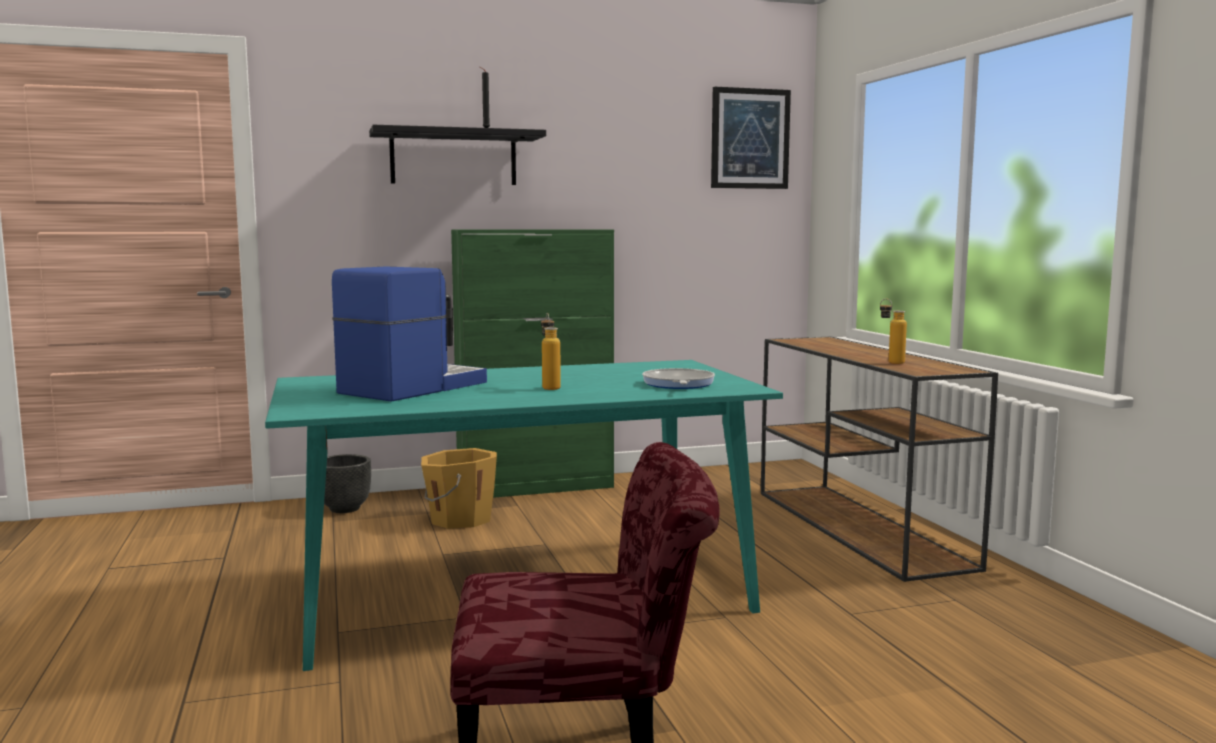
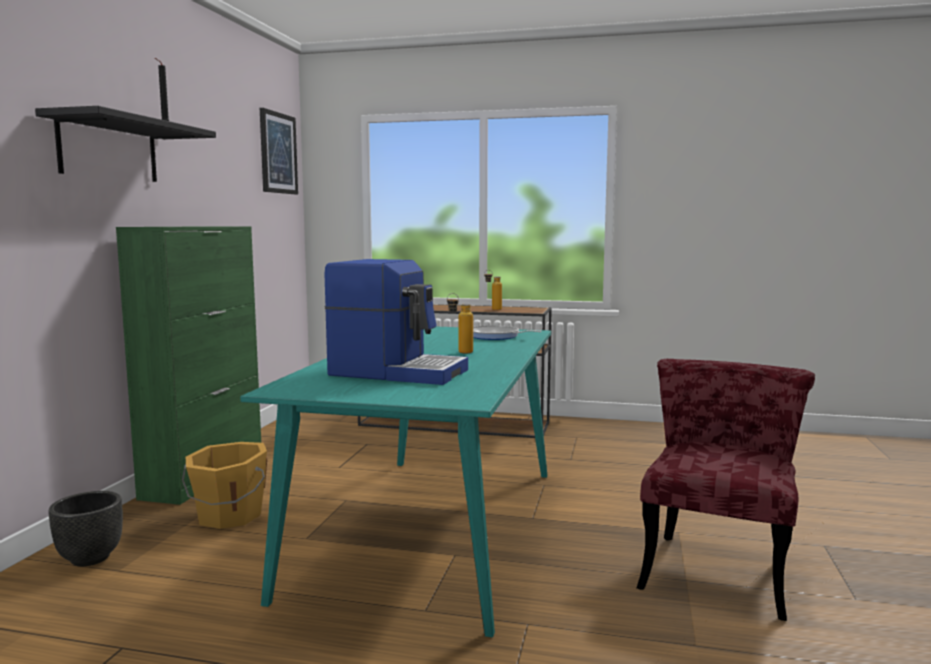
camera: 60 degrees left, 0 degrees up
(411, 388) = (398, 372): coffee machine -> coffee machine turned 135 degrees clockwise

